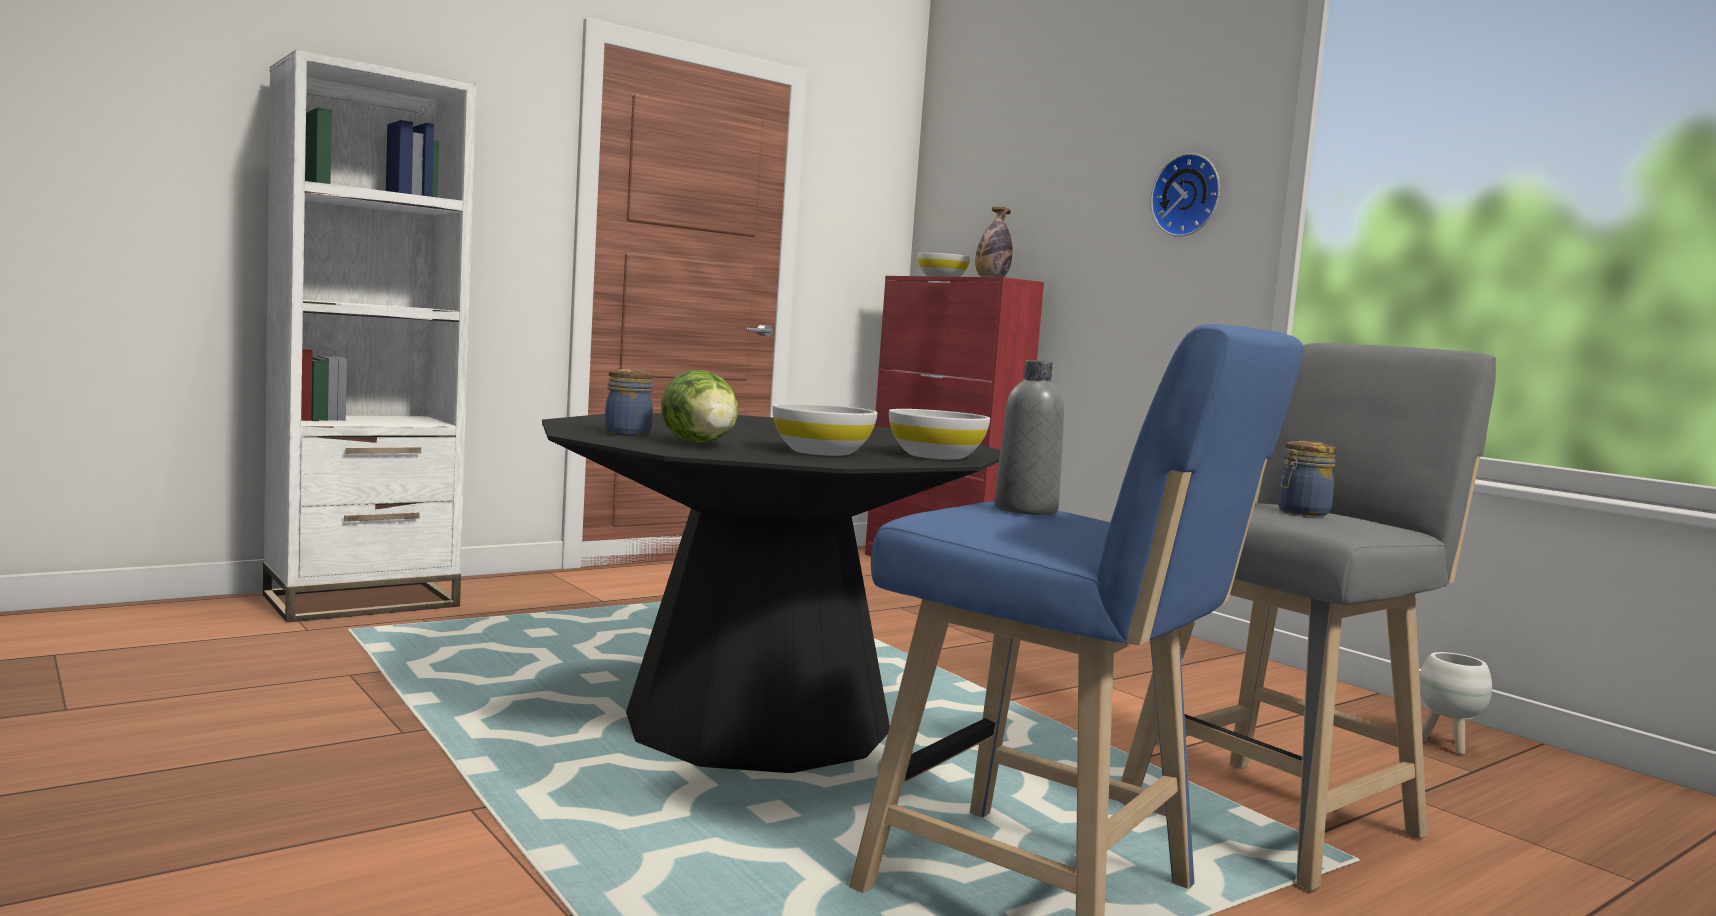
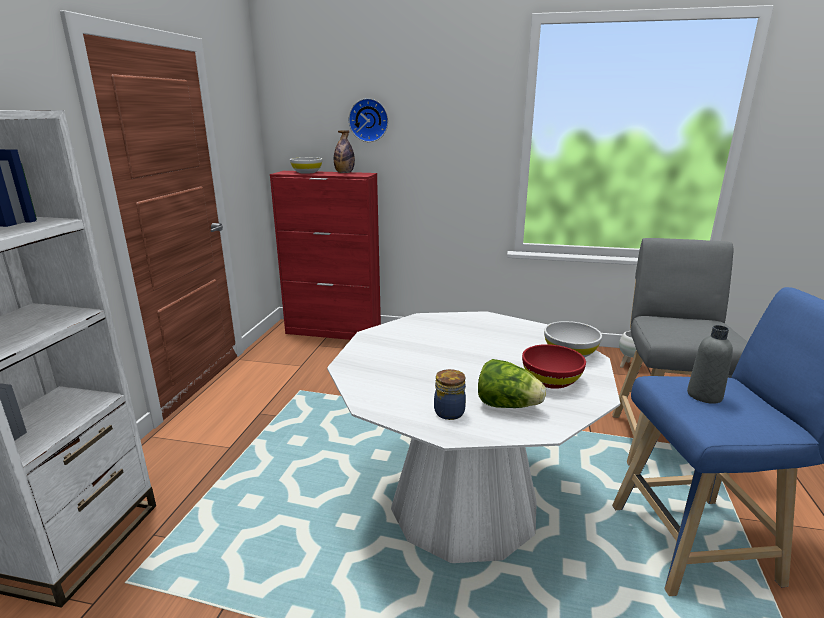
camera: 40 degrees left, 15 degrees up
(758, 723) = (464, 505): black dining table -> white dining table
(822, 452) = (551, 380): white bowl -> red bowl
(1188, 196) = (464, 127): wall clock -> wall clock (369, 120)
(1301, 512) = (704, 332): jar -> none

